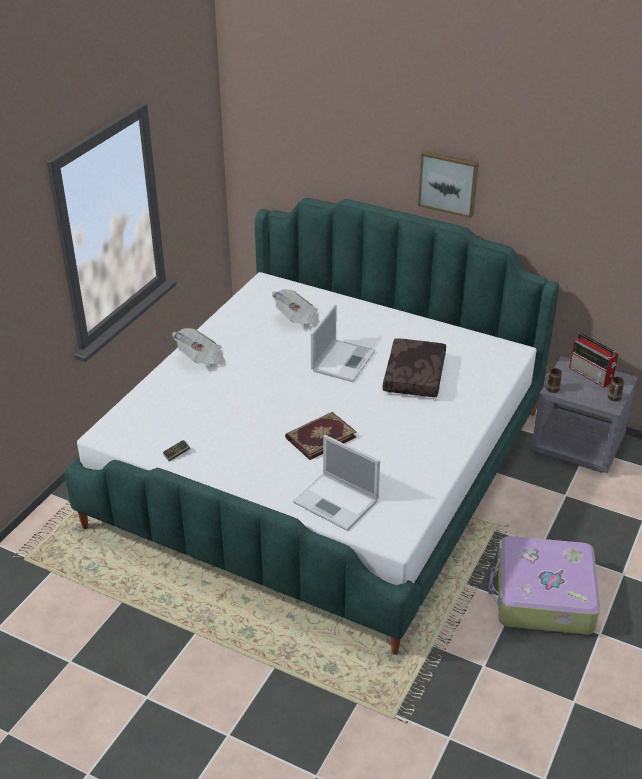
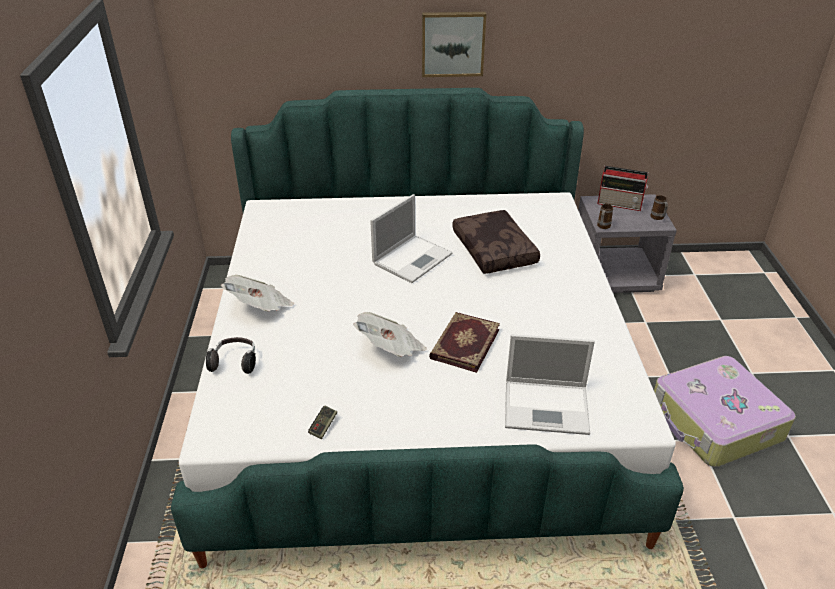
camera: 30 degrees left, 0 degrees up
(155, 392) = (235, 362): none -> headphones
(298, 320) = (330, 234): newspaper -> newspaper (391, 349)
(343, 360) = (413, 258): laptop -> laptop turned 45 degrees clockwise

